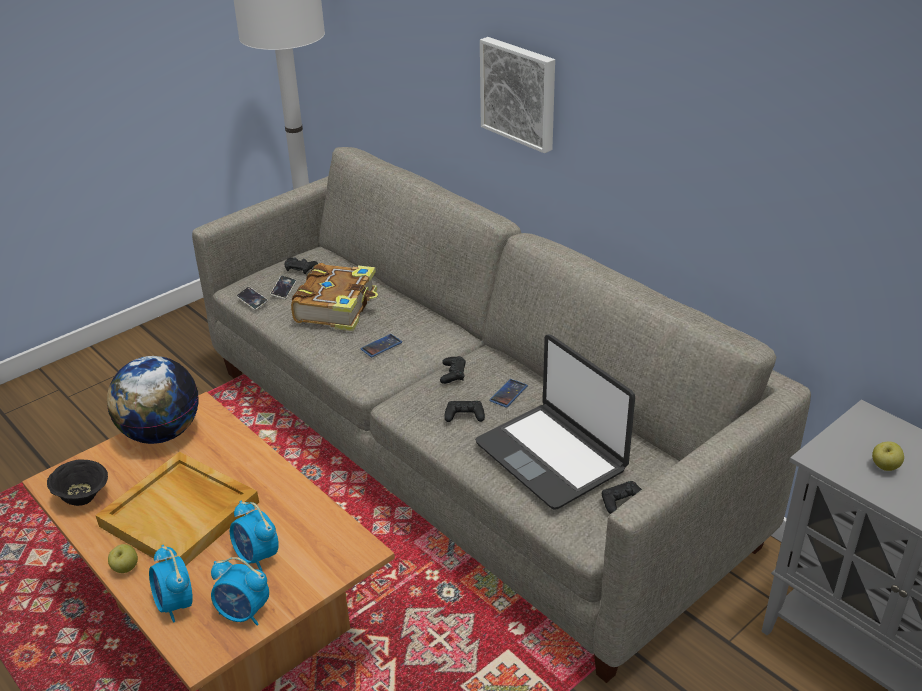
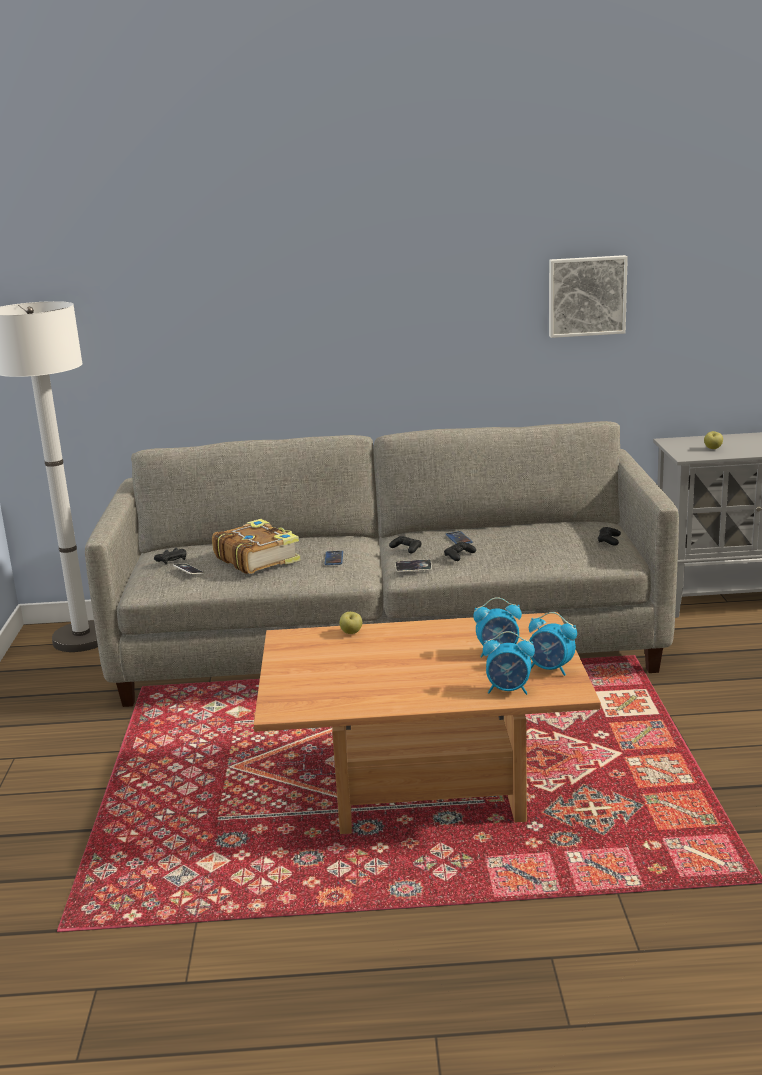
camera: 50 degrees left, 15 degrees down
(83, 497) = (322, 702): black bowl -> none
(126, 568) = (440, 700): apple -> apple (351, 633)
(161, 433) = (291, 656): globe -> none
(181, 514) = (408, 668): beige tray -> none
(243, 613) = (551, 669): alarm clock -> alarm clock turned 60 degrees clockwise
(252, 300) = (178, 585): phone -> phone (413, 568)
(520, 93) = (324, 338): picture -> picture (586, 296)
(552, 456) = (542, 543): laptop -> none

